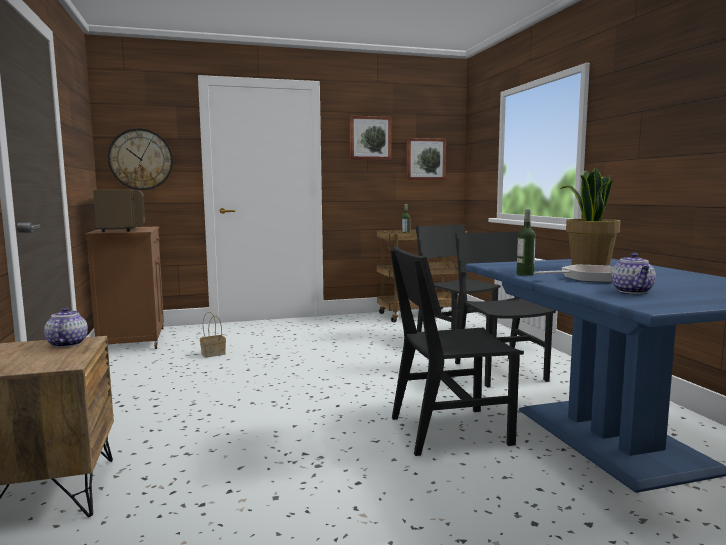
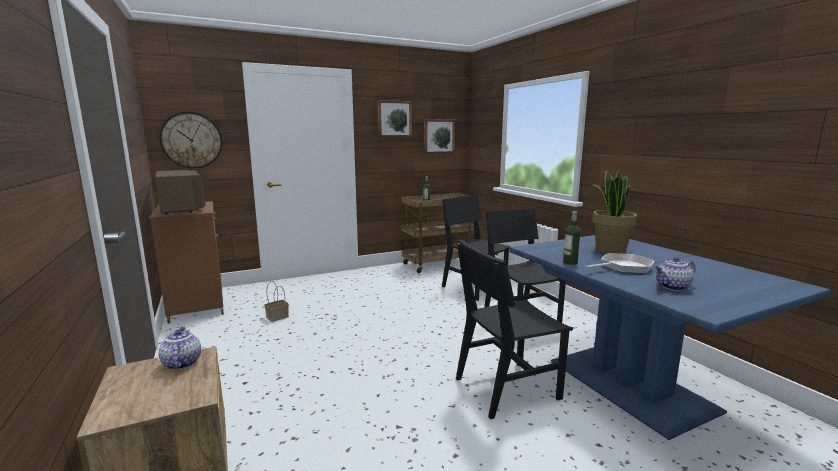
camera: 10 degrees left, 5 degrees up
(632, 291) = (672, 287): teapot -> teapot turned 75 degrees clockwise

